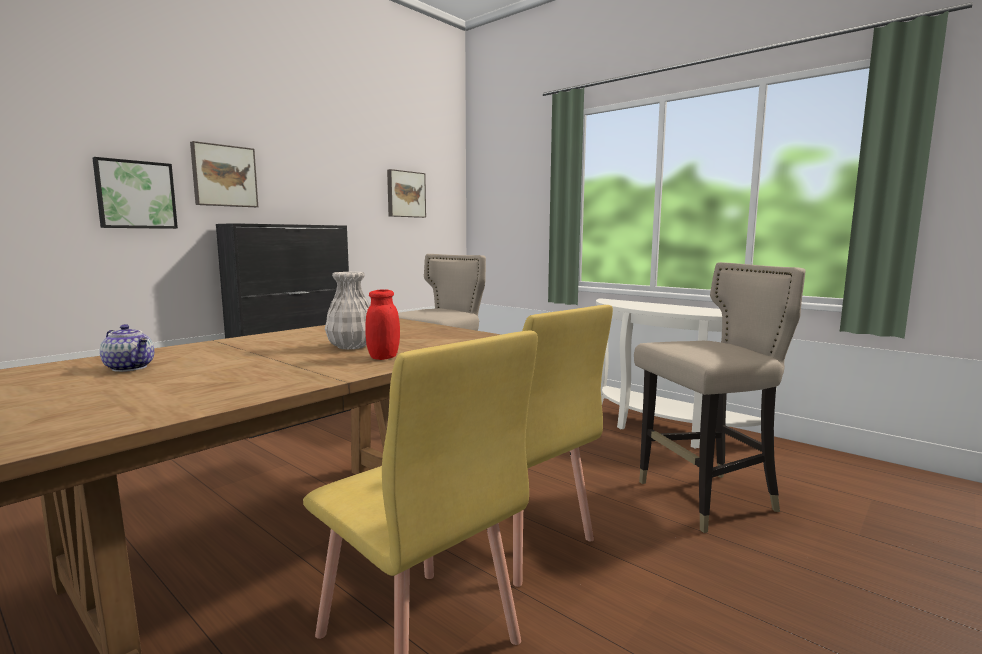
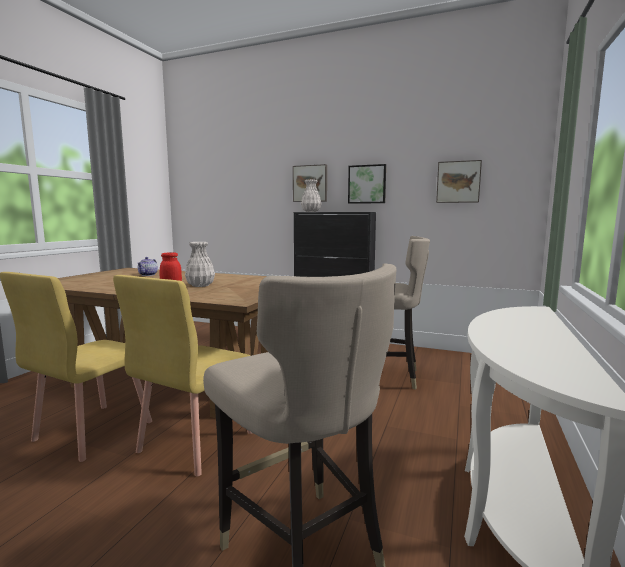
camera: 70 degrees right, 0 degrees up
(135, 195) = (268, 198): picture -> picture (367, 184)
(251, 223) = (311, 211): none -> white vase

